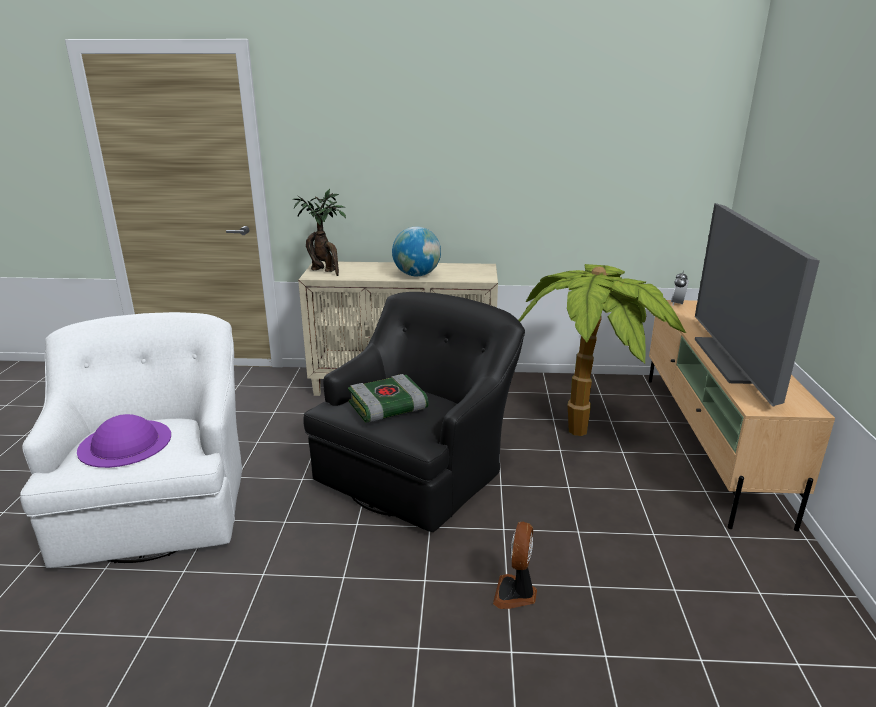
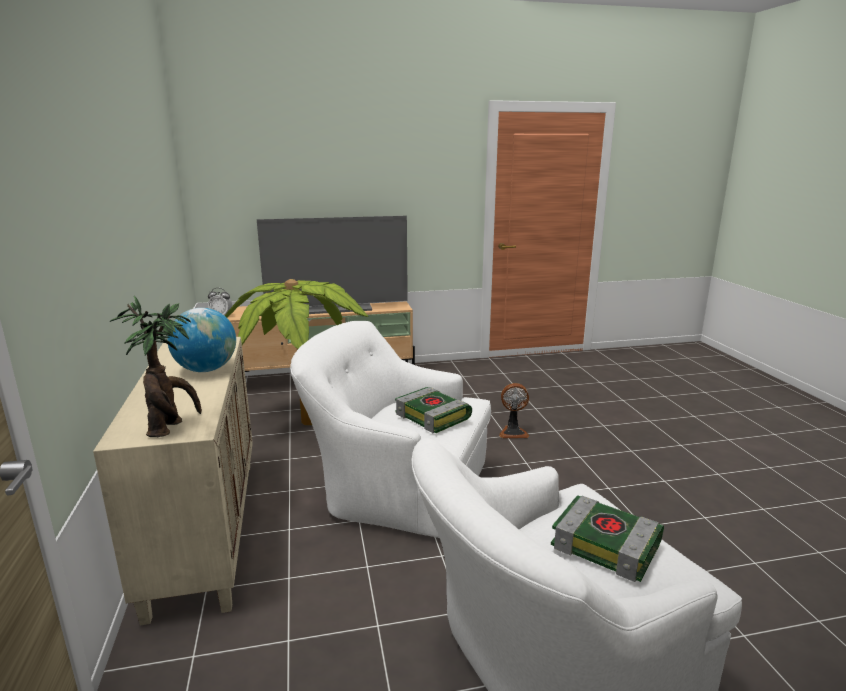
camera: 105 degrees left, 5 degrees down
(125, 442) = (607, 545): purple hat -> book
(418, 469) = (395, 487): black armchair -> white armchair

